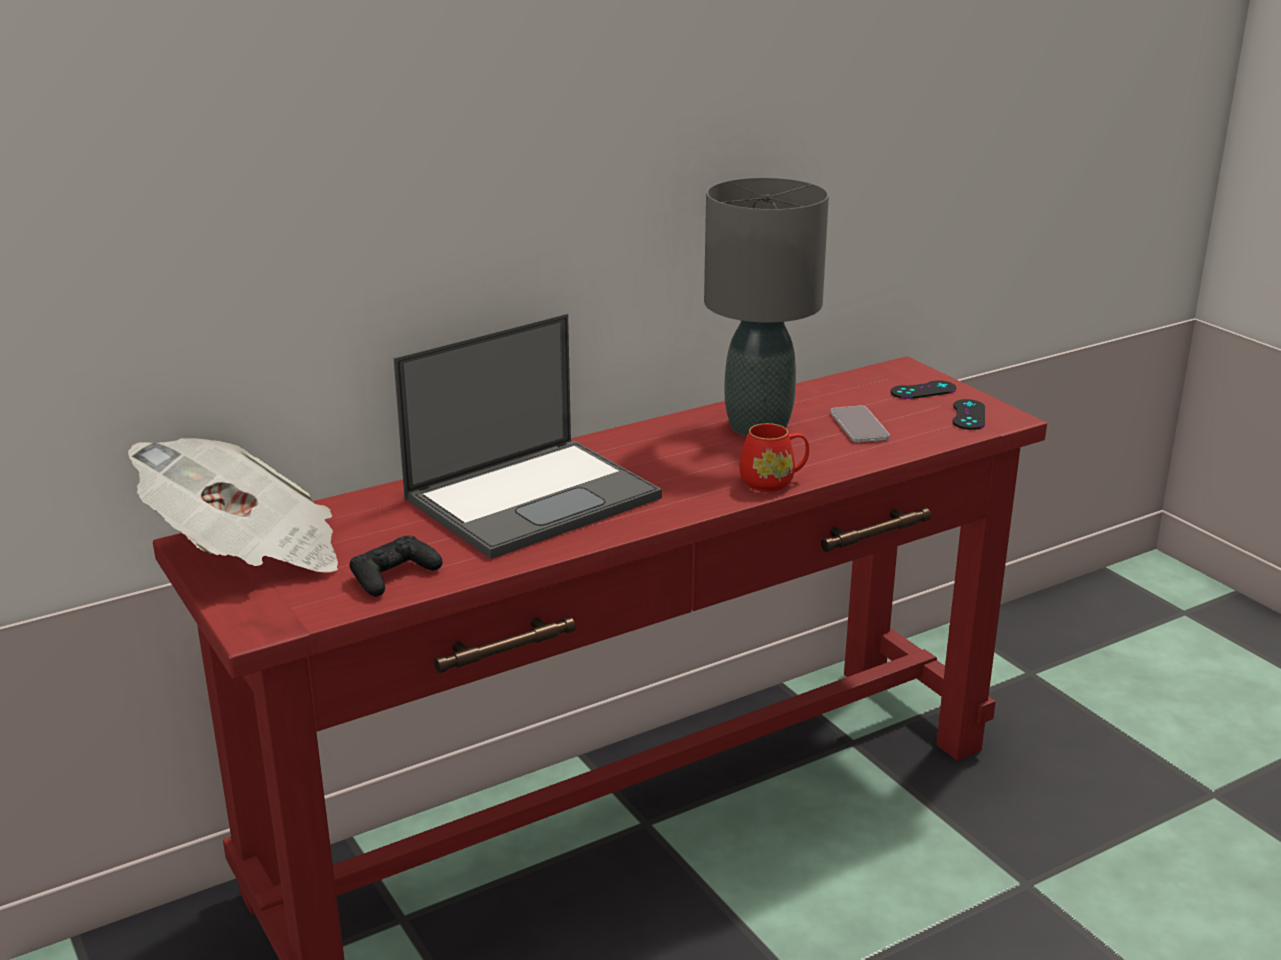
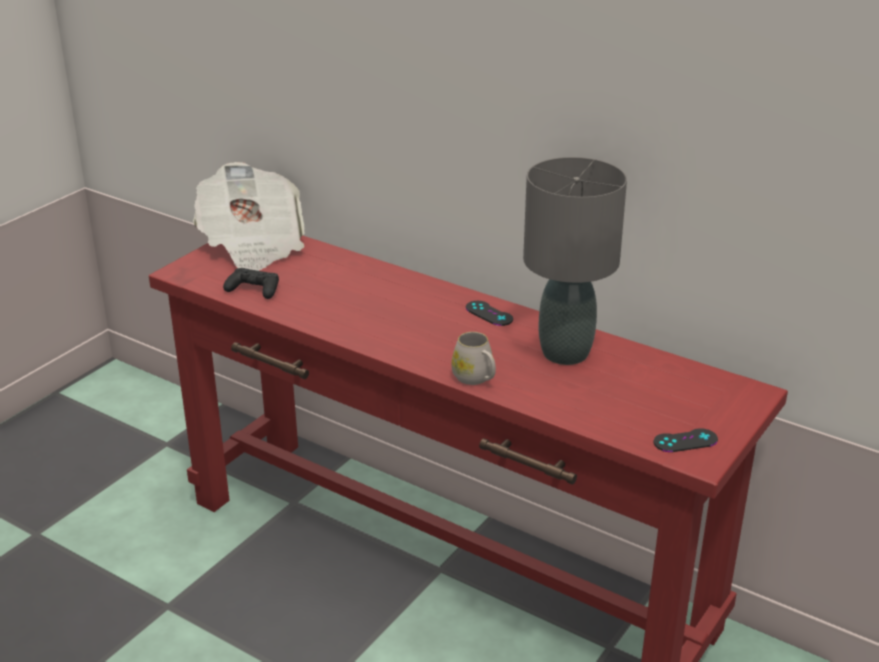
camera: 65 degrees right, 5 degrees up
(534, 497) = (381, 302): laptop -> none
(773, 482) = (476, 378): red mug -> white mug
(859, 426) = (609, 394): phone -> none
(923, 390) = (714, 410): black game controller -> black game controller (489, 313)

